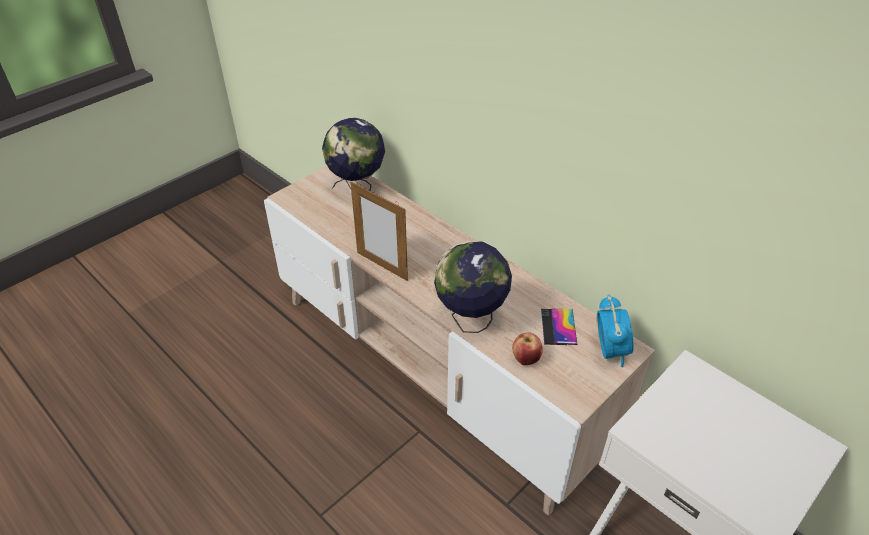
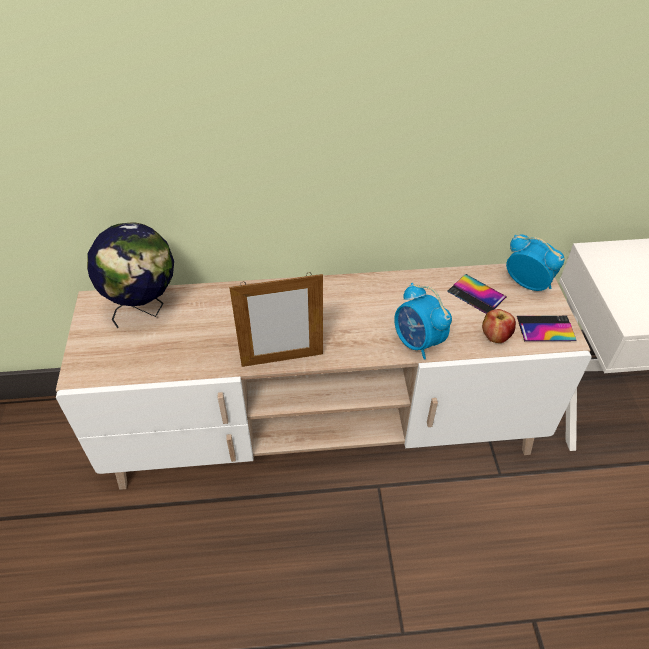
camera: 50 degrees left, 5 degrees up
(470, 320) = (417, 342): globe -> alarm clock
(571, 385) = (545, 328): none -> phone

